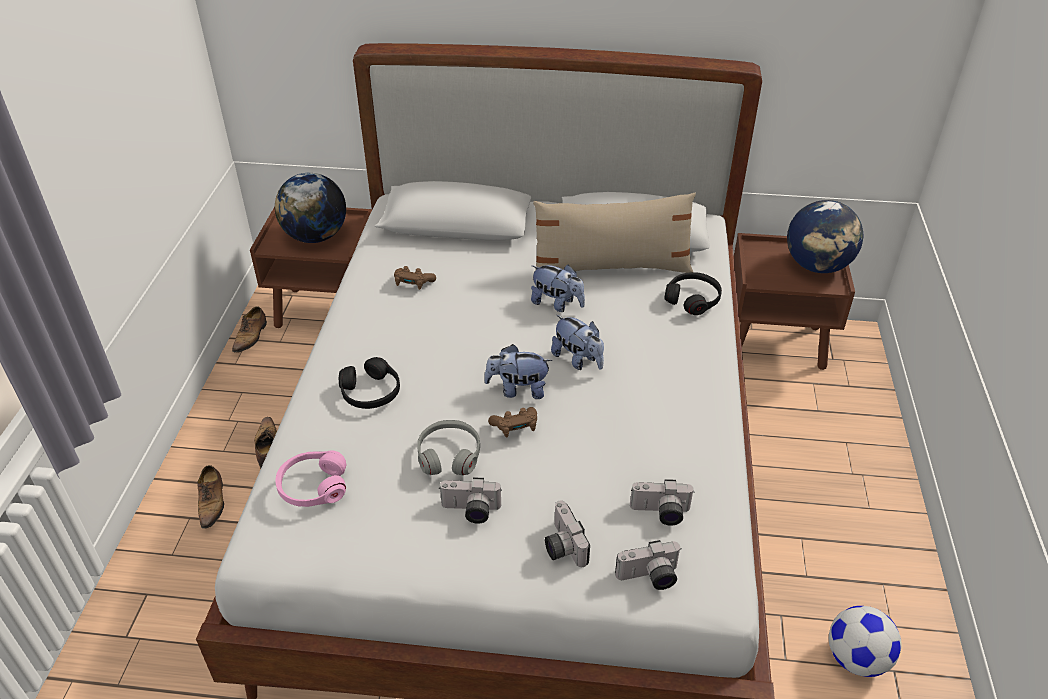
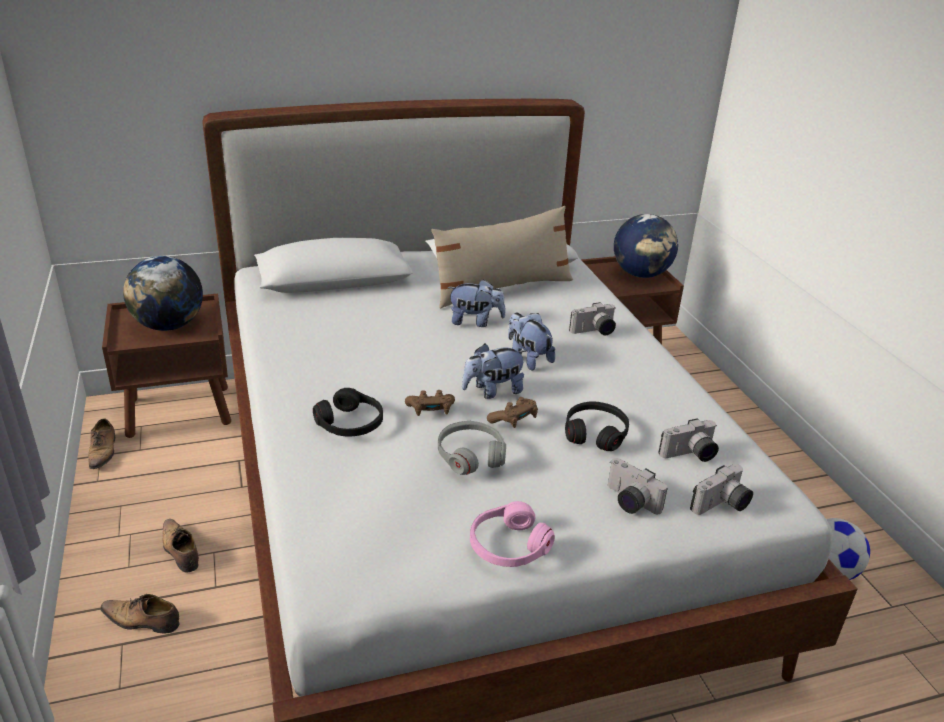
camera: 25 degrees left, 10 degrees down
(212, 502) = (142, 621): shoe -> shoe turned 135 degrees clockwise
(313, 486) = (351, 515): pink headphones -> pink headphones (508, 546)
(413, 283) = (326, 330): brown game controller -> brown game controller (430, 410)
(470, 511) = (524, 497): camera -> camera (594, 332)
(578, 360) = (528, 358): plush toy -> plush toy turned 150 degrees counterclockwise
(693, 299) = (588, 298): black headphones -> black headphones (595, 433)

